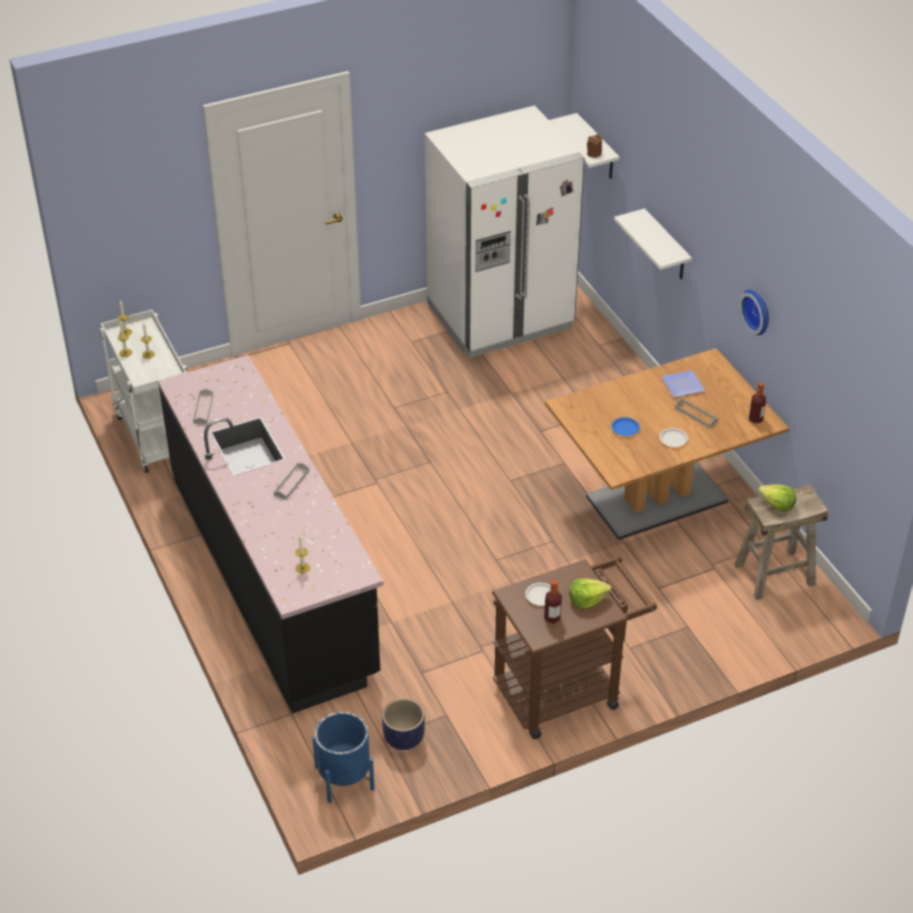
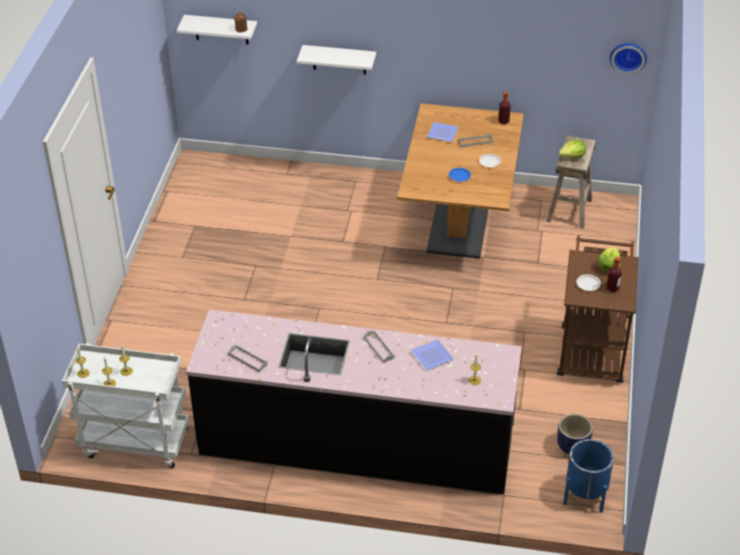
camera: 55 degrees left, 0 degrees up
(313, 523) = (432, 355): none -> plate
(500, 317) = (205, 202): white fridge -> none
(758, 311) = (470, 49): wall clock -> wall clock (628, 56)

